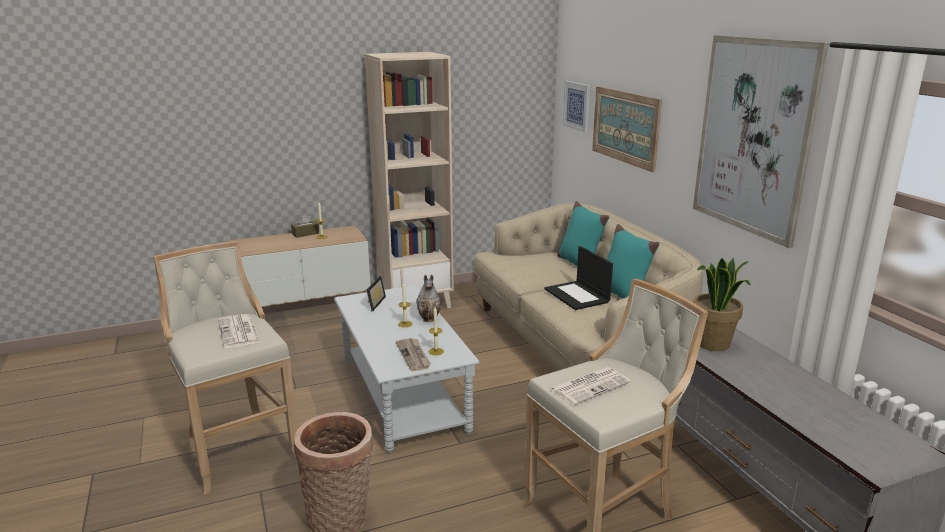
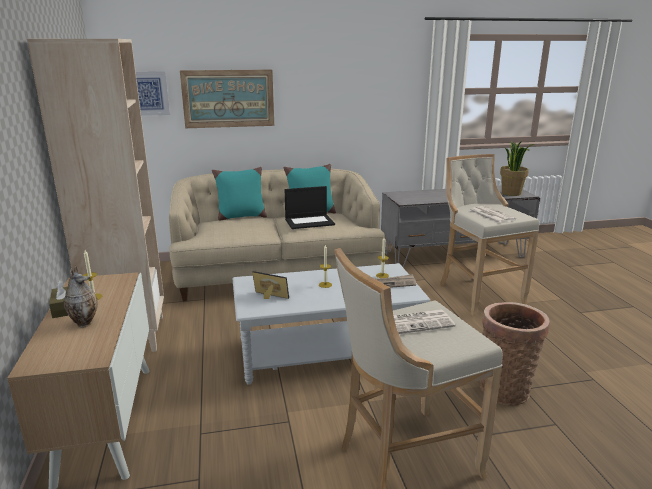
camera: 80 degrees left, 0 degrees up
(429, 319) = (319, 274): vase -> vase (84, 322)
(713, 344) = (411, 198): potted plant -> potted plant (511, 193)
(754, 137) = (365, 79): picture -> none

